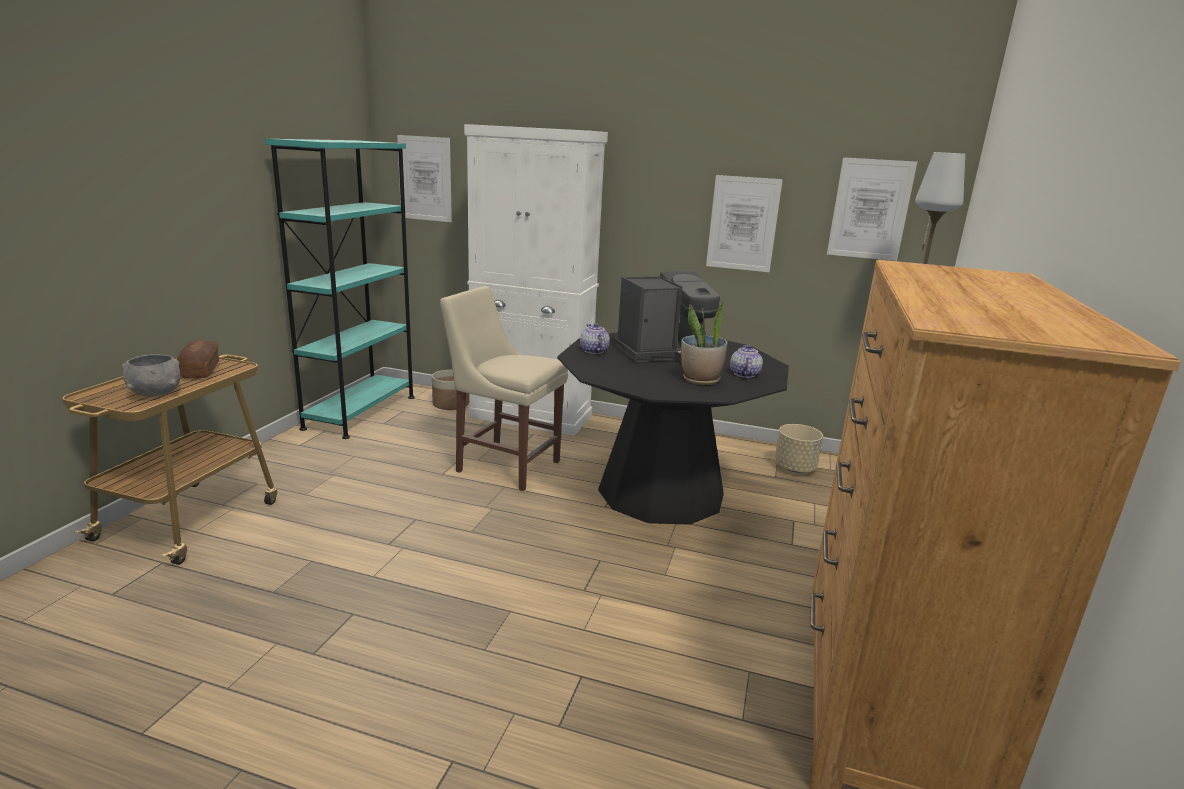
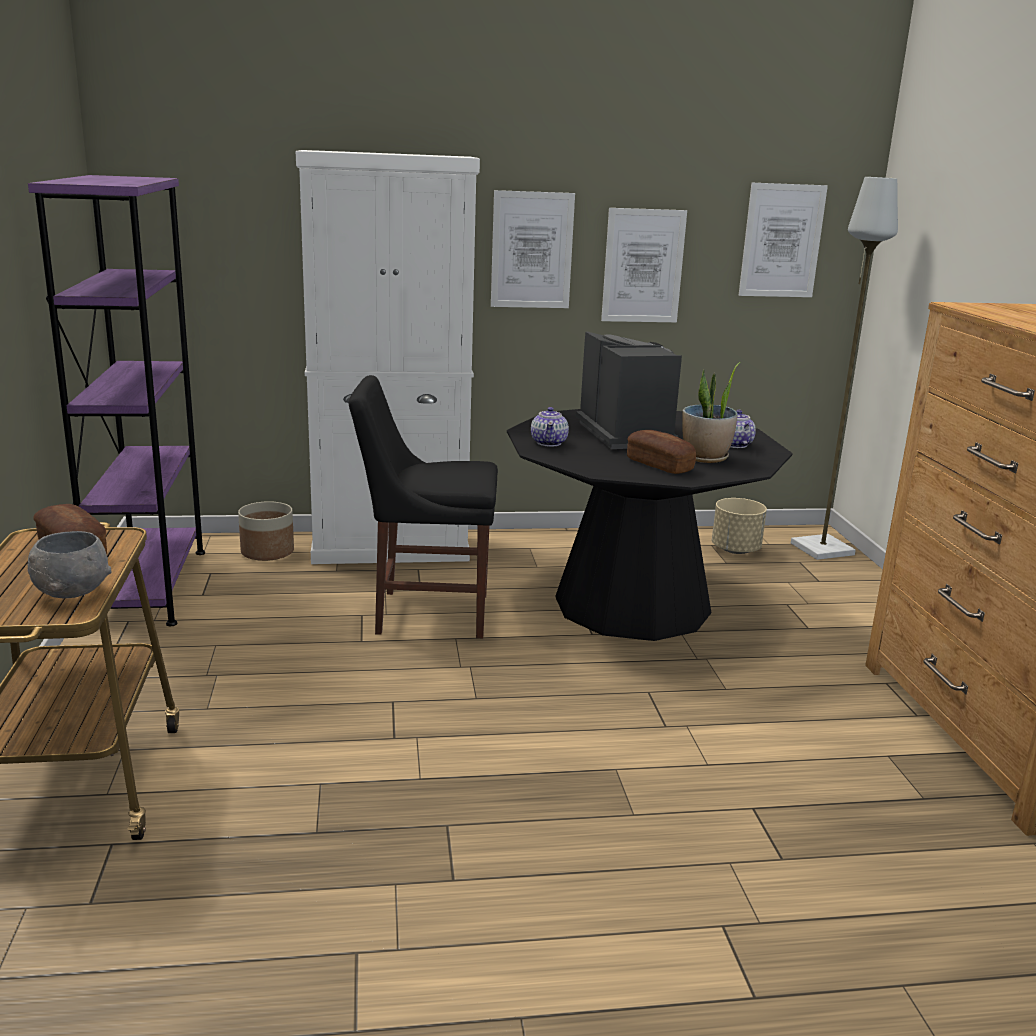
camera: 25 degrees left, 0 degrees up
(360, 412) = (150, 586): turquoise bookcase -> purple bookcase
(425, 178) = (189, 228): picture -> picture (532, 250)
(504, 465) = (425, 613): beige chair -> black chair
(593, 351) = (549, 442): teapot -> teapot turned 135 degrees counterclockwise
(652, 379) = (659, 465): none -> bread
(666, 354) = (627, 434): coffee machine -> coffee machine turned 60 degrees counterclockwise

